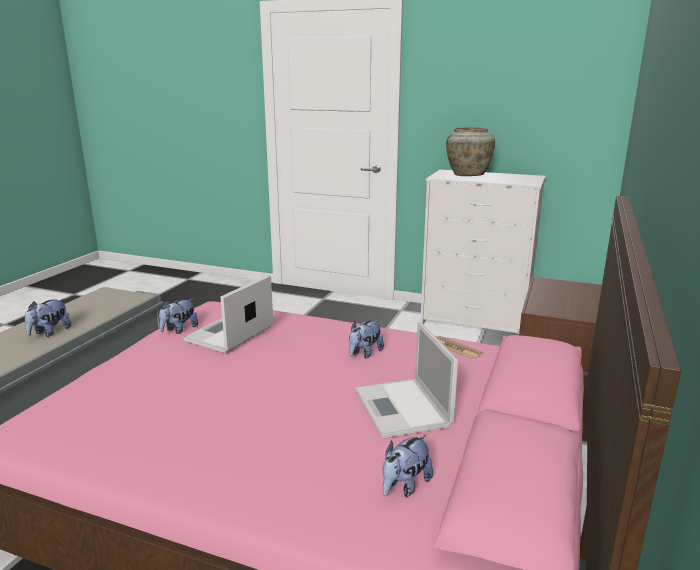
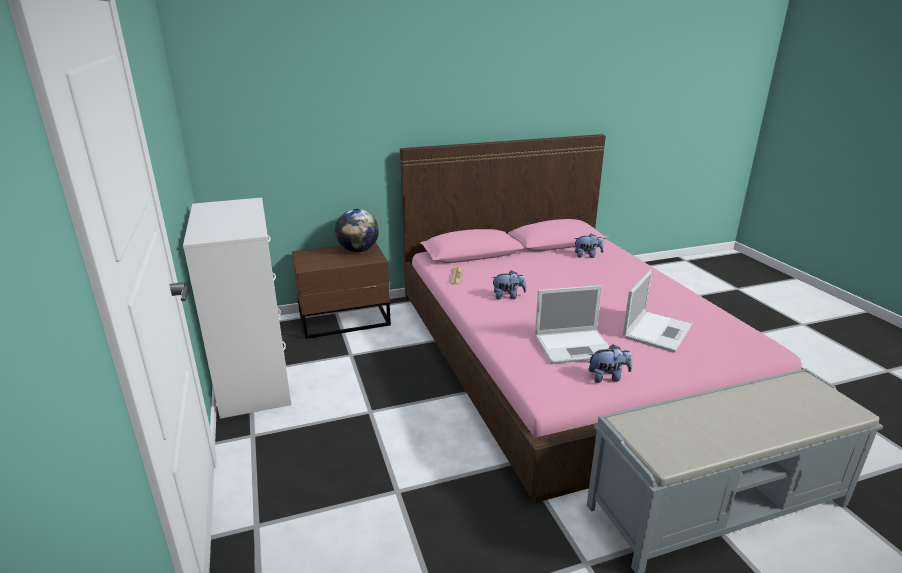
camera: 130 degrees left, 5 degrees up
(49, 332) = (744, 407): plush toy -> none
(403, 409) = (542, 270): laptop -> laptop (657, 331)
(468, 175) = (222, 225): beige vase -> none
(575, 308) = (358, 250): none -> globe

